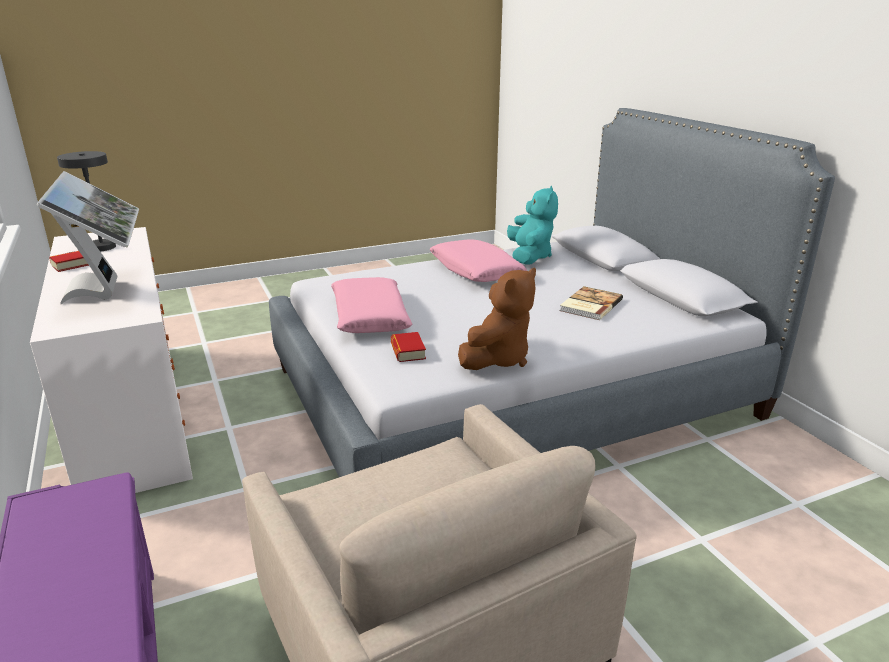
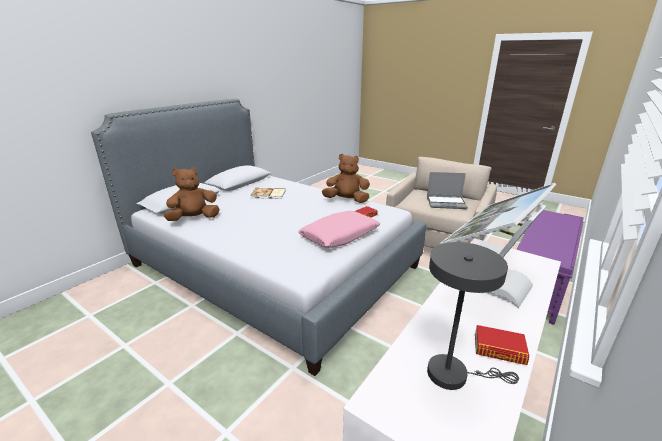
camera: 120 degrees left, 0 degrees up
(382, 503) = (446, 203): none -> laptop
(475, 271) = (236, 227): pink pillow -> none
(529, 257) = (194, 218): turquoise plush toy -> brown plush toy

